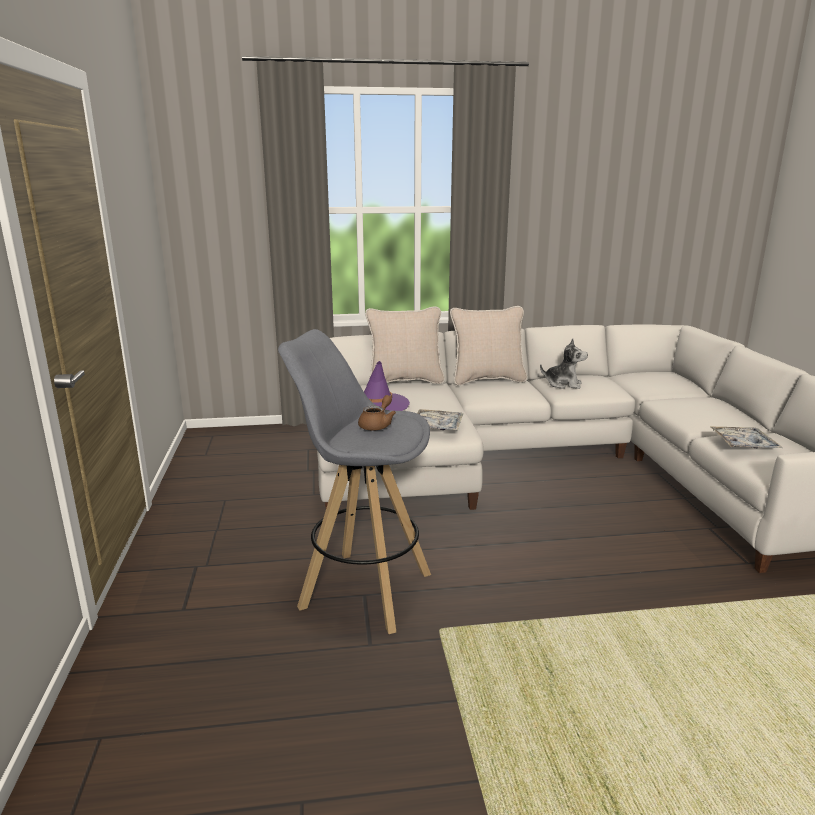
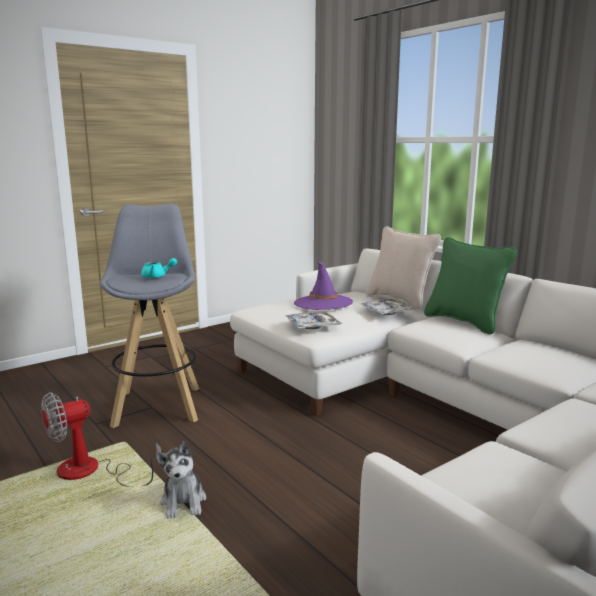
camera: 60 degrees right, 5 degrees down
(377, 425) = (157, 276): brown teapot -> turquoise teapot
(487, 380) = (464, 322): beige pillow -> green pillow
(494, 664) = (91, 472): none -> fan
(563, 384) = (518, 348): plush toy -> plush toy (183, 502)
(743, 444) = (494, 464): tray -> tray (387, 312)

